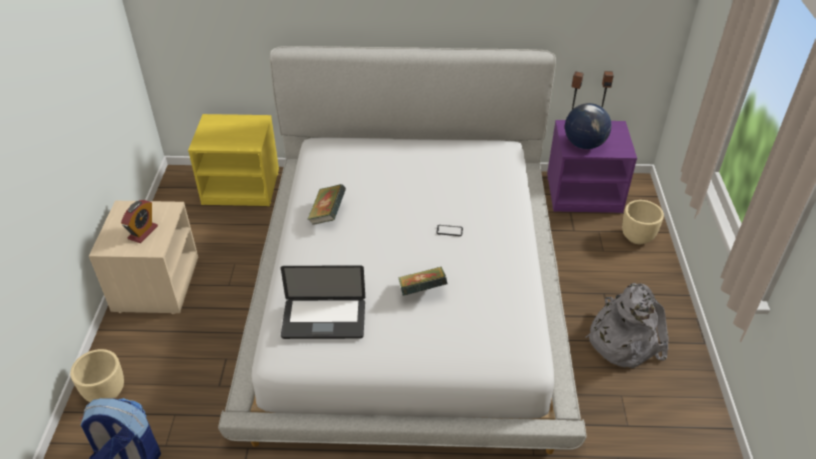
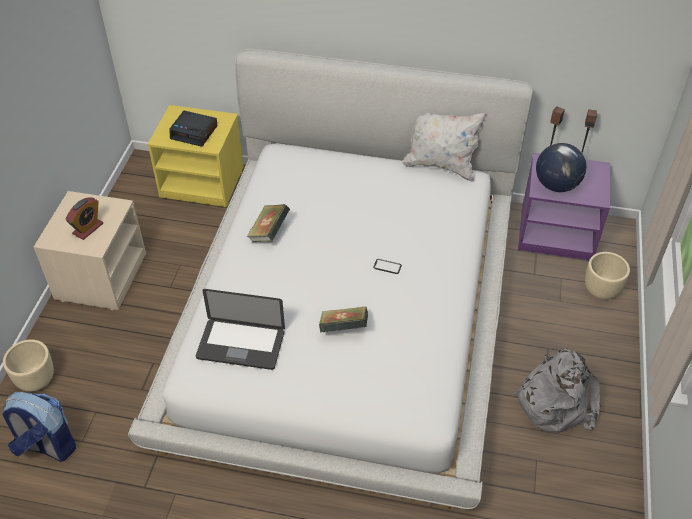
camera: 10 degrees right, 5 degrees up
(233, 135) = (194, 132): none -> alarm clock
(474, 139) = (440, 166): none -> white pillow

